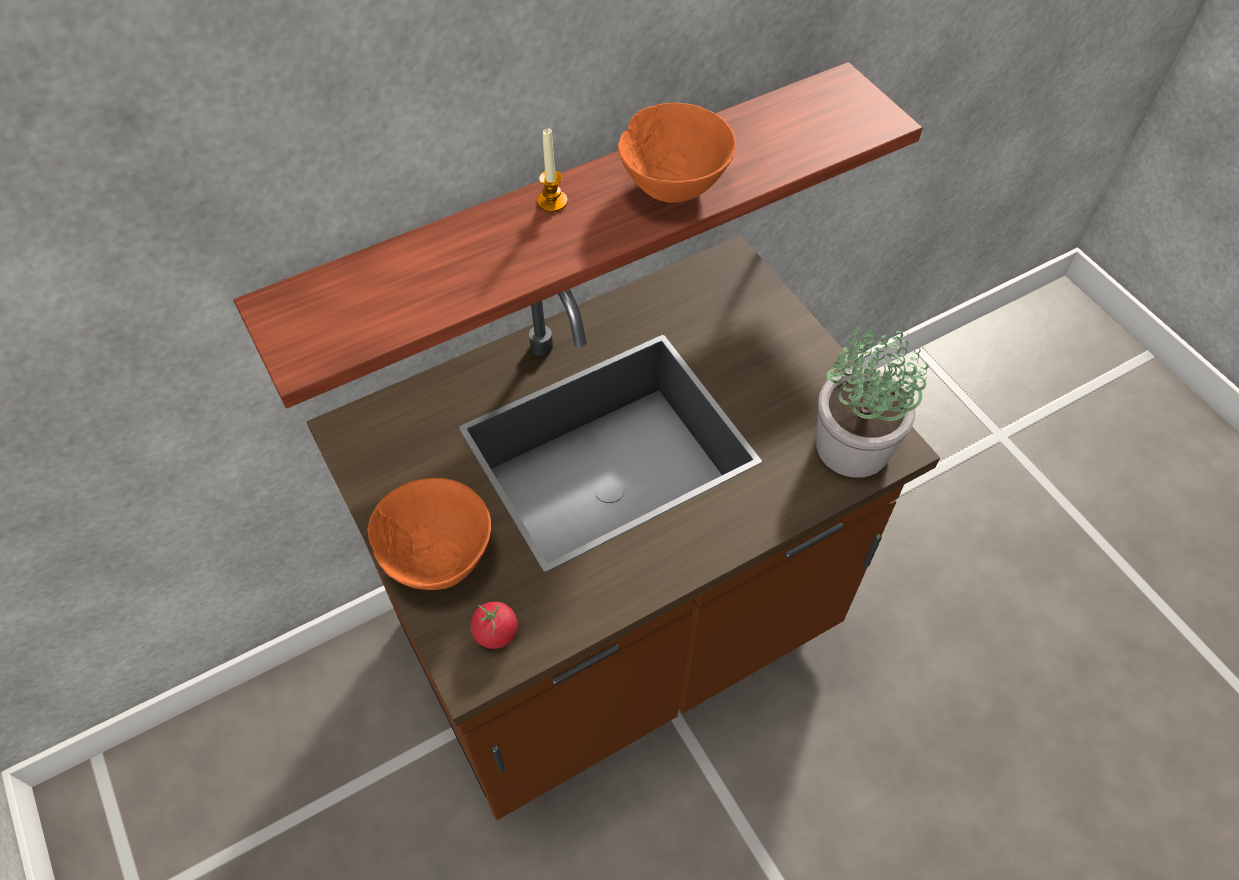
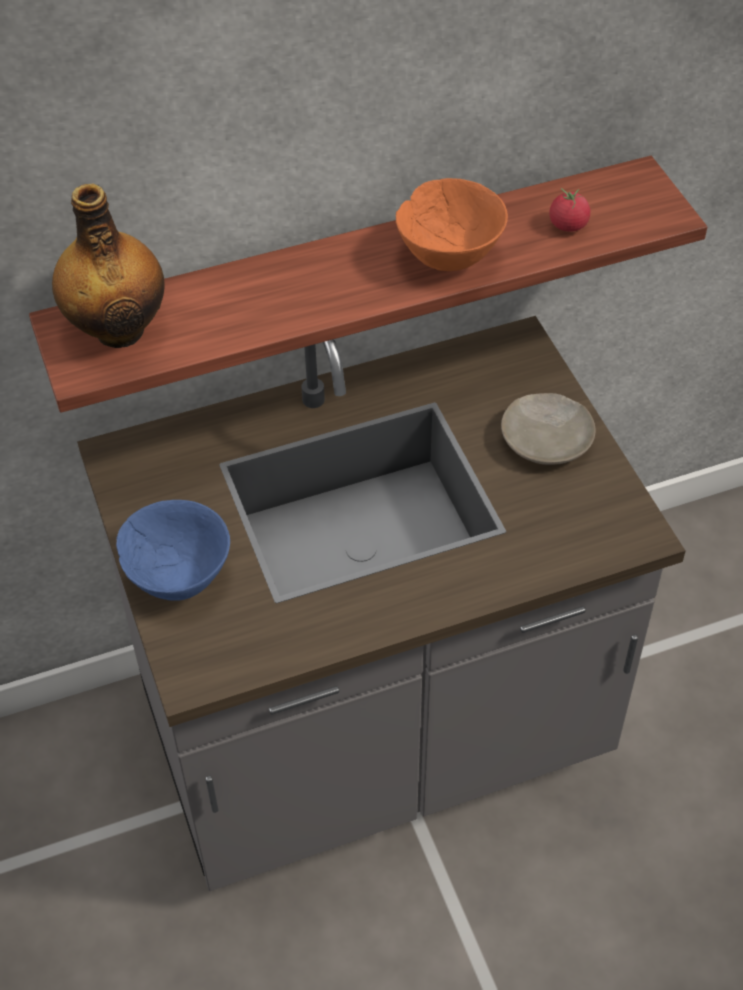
camera: 10 degrees right, 5 degrees down
(336, 306) = (118, 329): none -> bottle
(437, 558) = (177, 577): orange bowl -> blue bowl
(496, 632) = (219, 649): tomato -> tomato (568, 225)
(552, 201) = (332, 258): candle -> none
(619, 635) = (374, 735): brown counter -> grey counter
(780, 359) = (547, 439): none -> beige plate
(851, 446) = (598, 529): potted plant -> none

